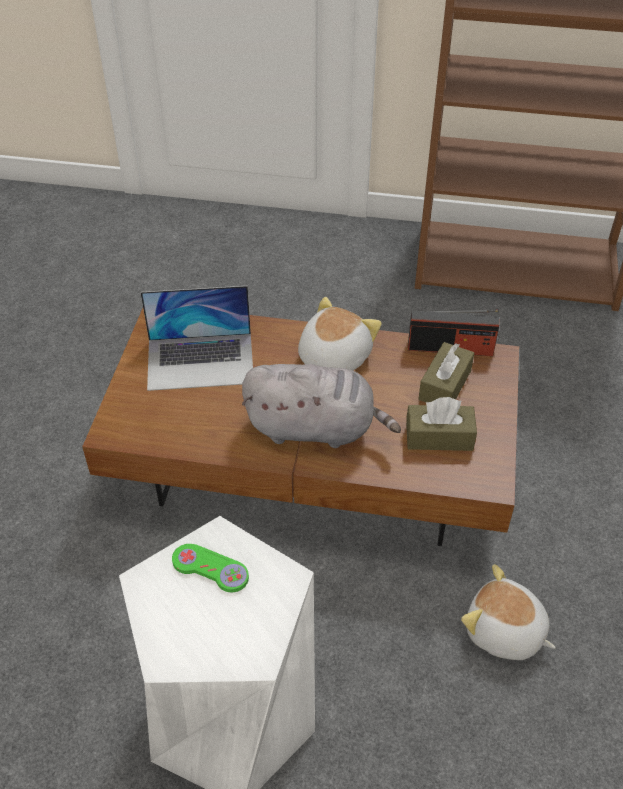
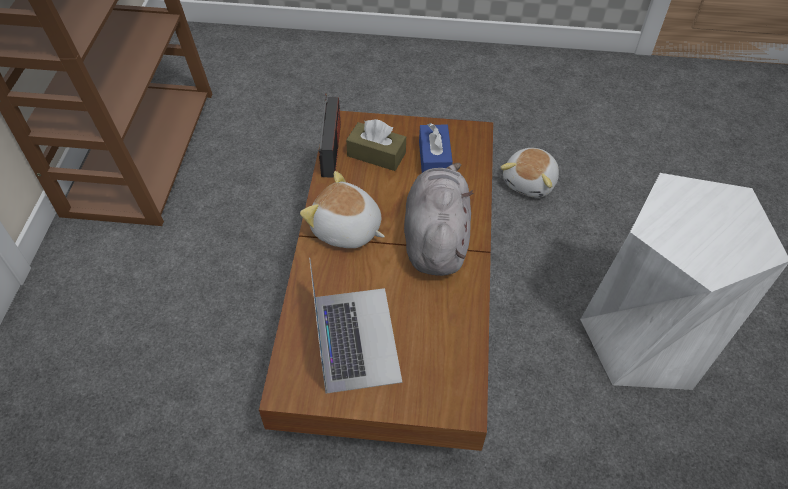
camera: 95 degrees left, 5 degrees up
(210, 569) = (682, 231): green game controller -> none
(439, 437) = (434, 159): brown tissue box -> blue tissue box

